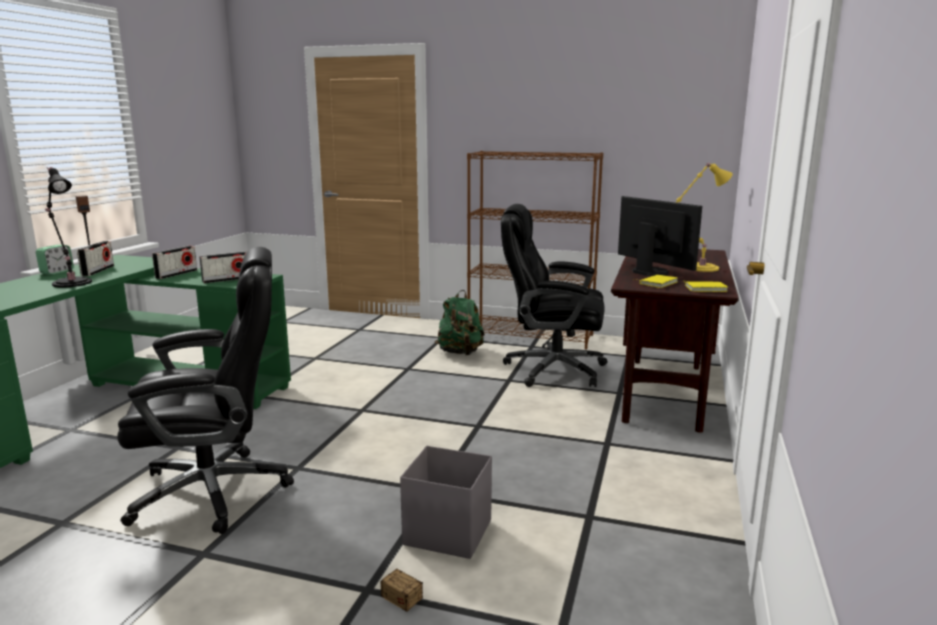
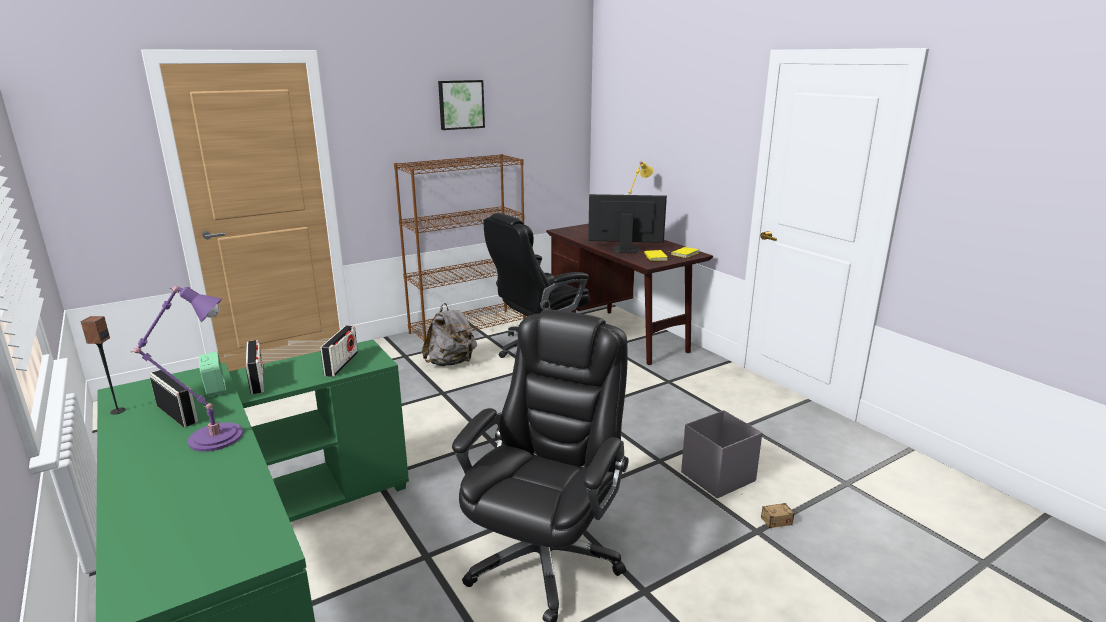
camera: 50 degrees left, 5 degrees up
(57, 272) = (119, 439): alarm clock -> alarm clock (215, 389)
(71, 282) = (211, 437): black table lamp -> purple table lamp
(460, 353) = (451, 363): green backpack -> grey backpack
(560, 95) = (460, 104): none -> picture

